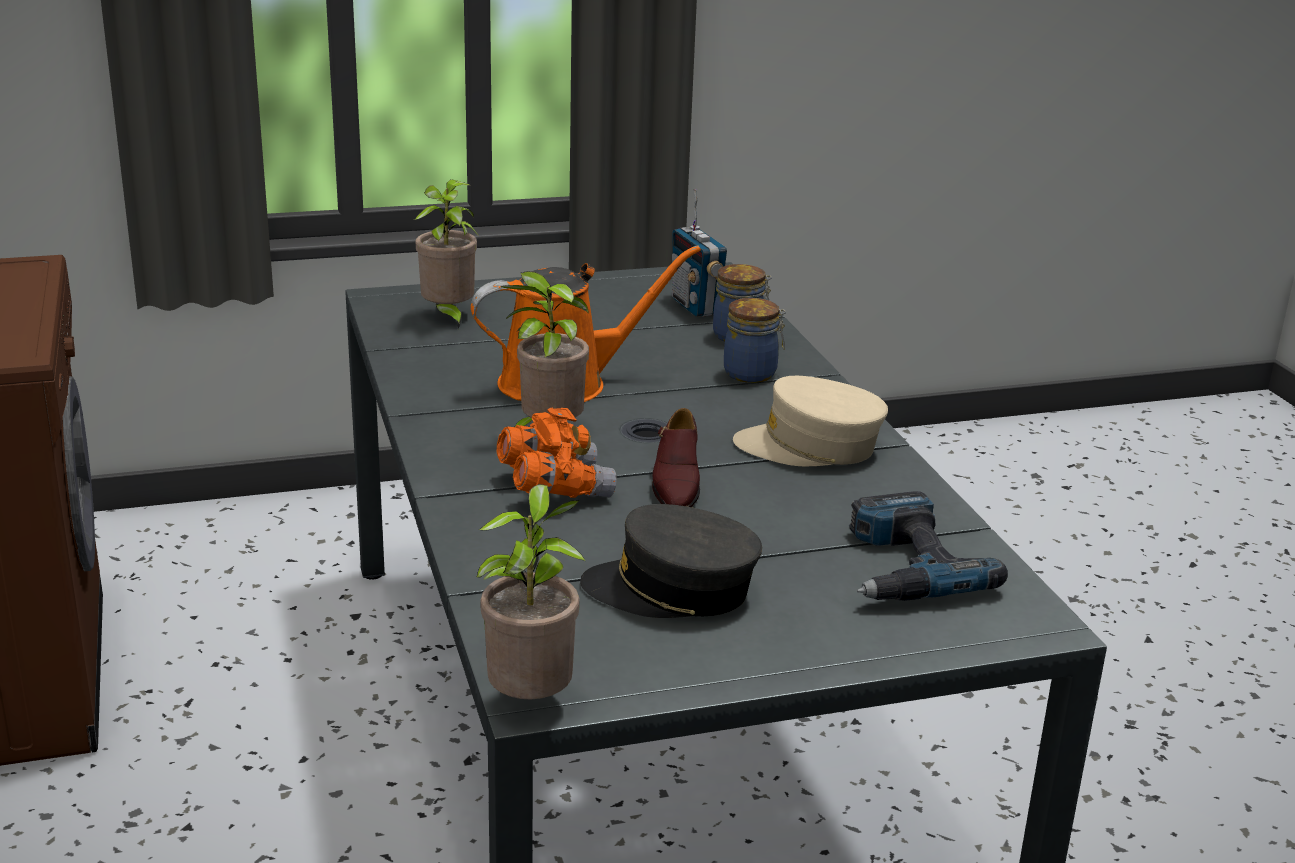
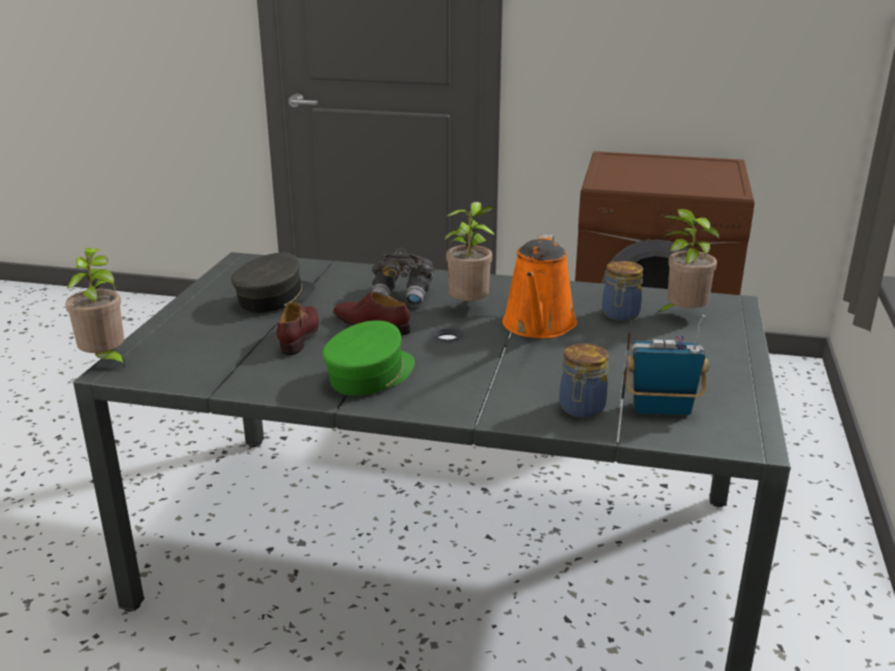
camera: 120 degrees right, 0 degrees up
(532, 701) = (240, 259): potted plant -> potted plant (105, 361)
(554, 488) = (402, 296): orange binoculars -> grey binoculars
(752, 373) = (503, 391): jar -> jar (620, 315)
(768, 523) = (300, 335): none -> brown shoe
(810, 447) = (370, 375): beige cap -> green cap
(903, 567) = (212, 355): power drill -> none

